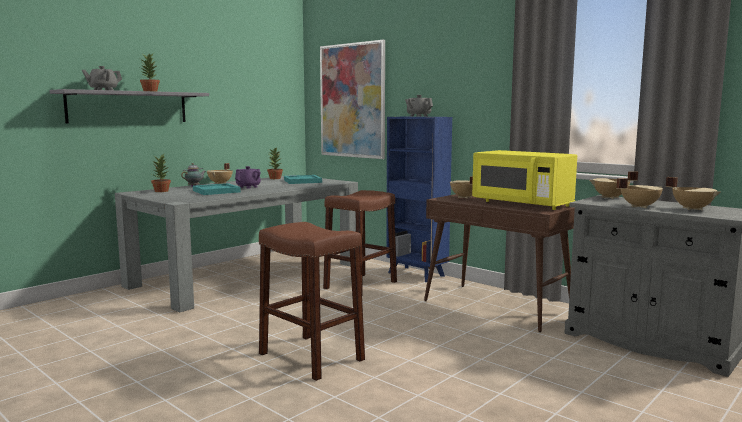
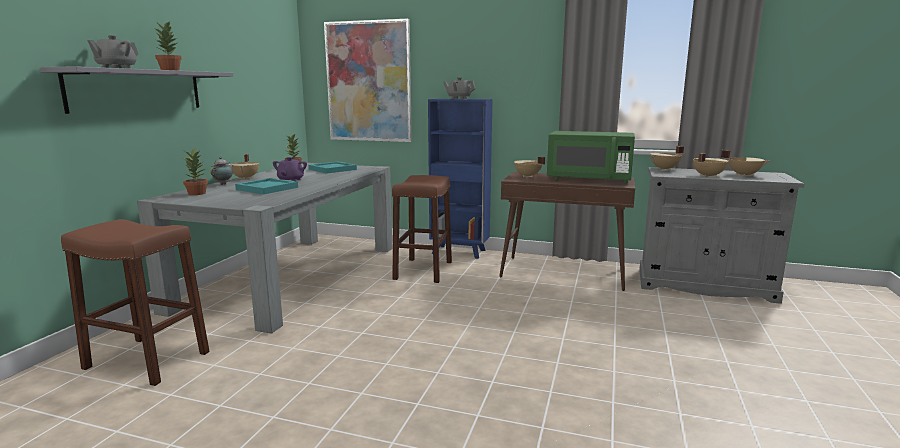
camera: 25 degrees left, 5 degrees up
(311, 356) = (475, 354): brown stool -> brown stool (147, 360)
(522, 204) = (589, 179): yellow microwave -> green microwave

